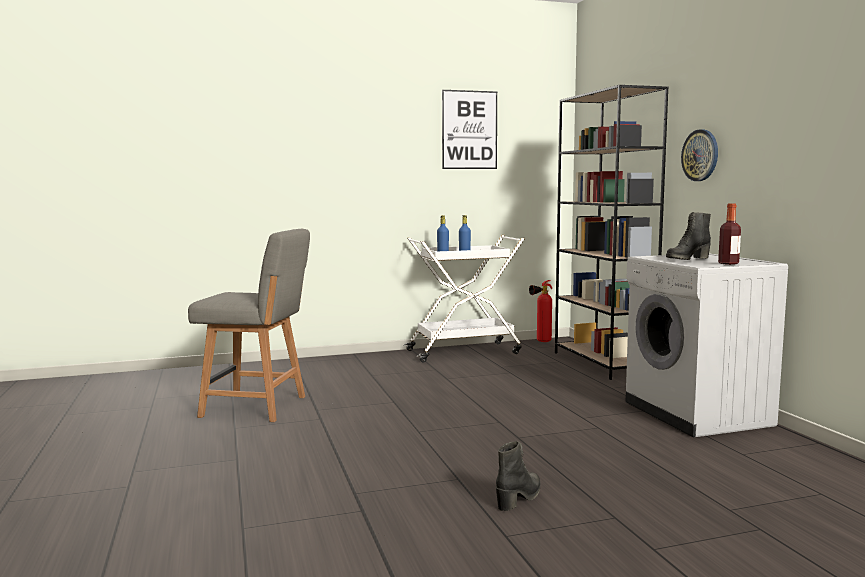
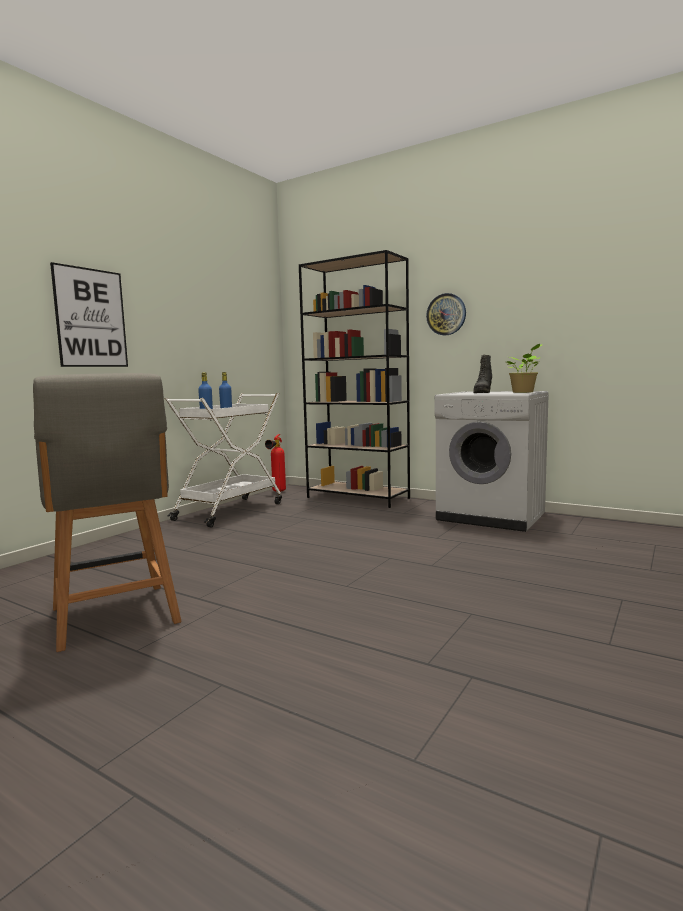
camera: 40 degrees left, 0 degrees up
(257, 407) = (115, 617): grey chair -> grey chair turned 90 degrees clockwise
(469, 130) = (207, 287): picture -> picture (91, 318)
(519, 498) = (545, 610): black boot -> none
(728, 263) = (524, 392): bottle -> potted plant

